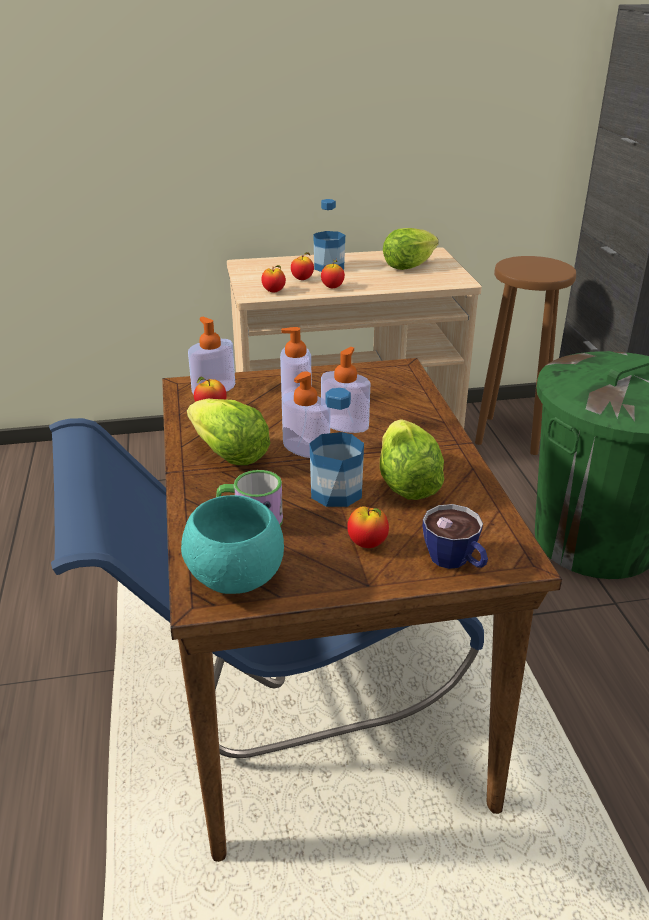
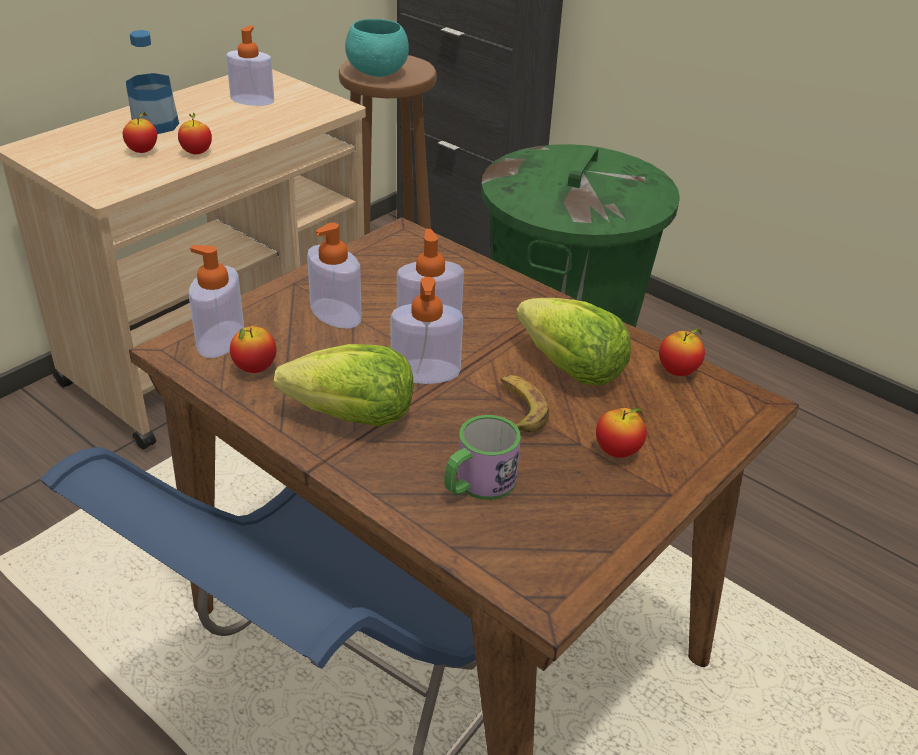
camera: 40 degrees left, 5 degrees up
(234, 579) = (548, 558): turquoise bowl -> turquoise bowl (377, 74)
(274, 291) = (127, 179): apple -> apple (678, 371)
(336, 492) = (519, 409): bottle -> banana
(408, 266) = (252, 100): lettuce -> soap dispenser
(455, 562) = (709, 431): cup -> none

